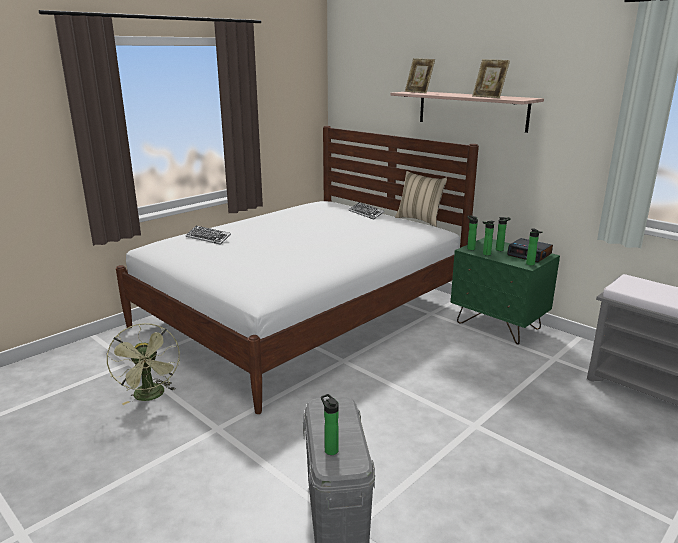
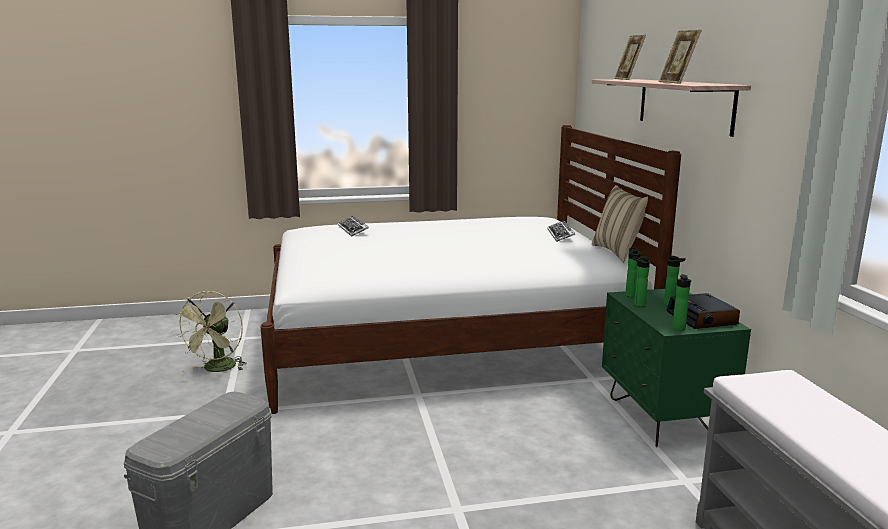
camera: 35 degrees right, 5 degrees down
(330, 449) = (170, 434): bottle -> none

